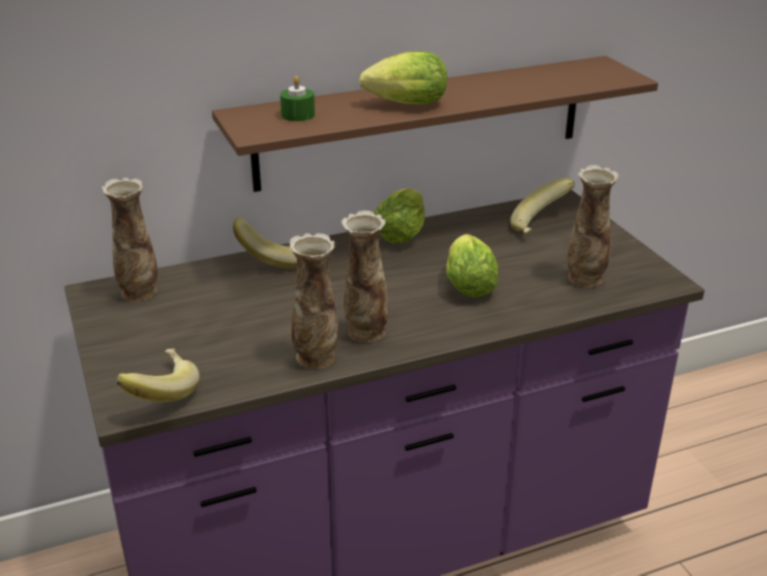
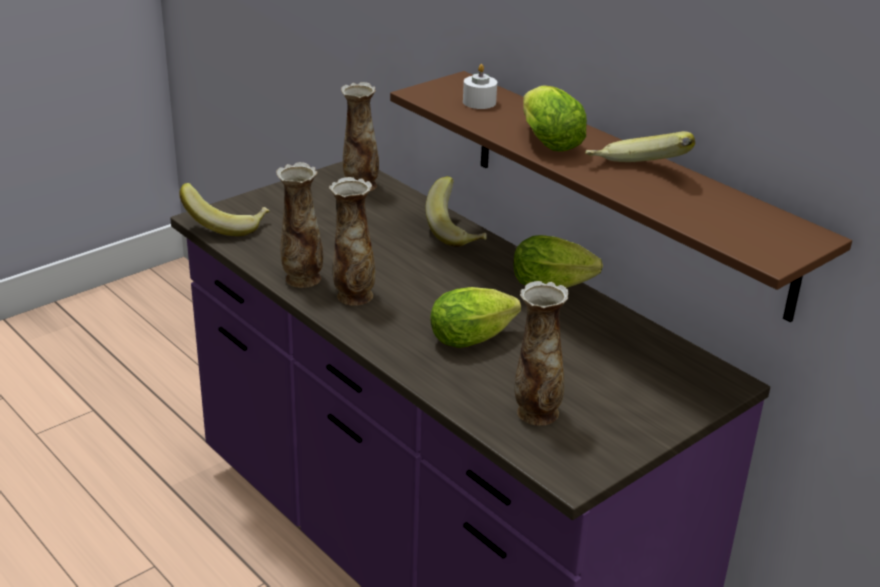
camera: 70 degrees right, 0 degrees up
(298, 115) = (479, 102): green candle -> white candle
(541, 226) = (642, 371): banana -> banana (636, 173)

